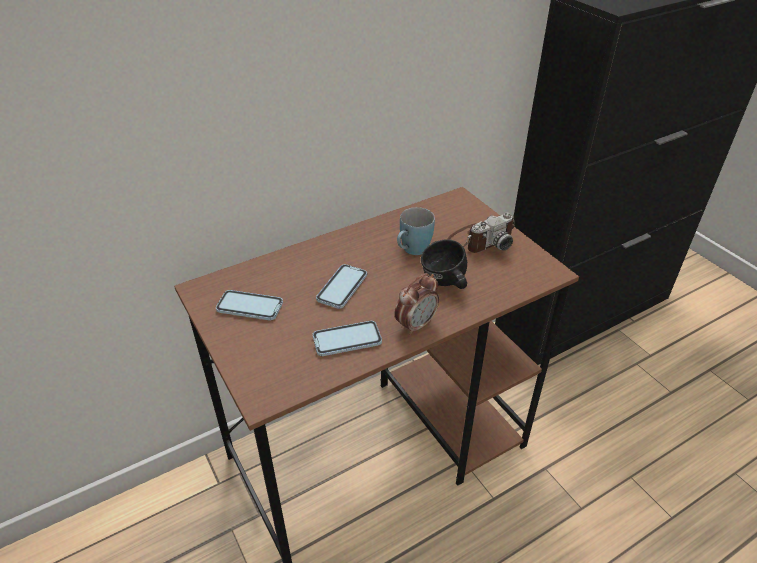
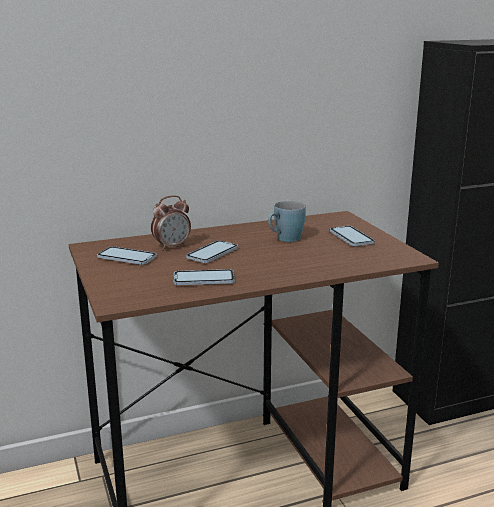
camera: 10 degrees right, 20 degrees down
(416, 325) = (270, 276): alarm clock -> alarm clock (172, 247)
(445, 284) = (307, 257): black mug -> none
(480, 240) = (351, 237): camera -> phone

